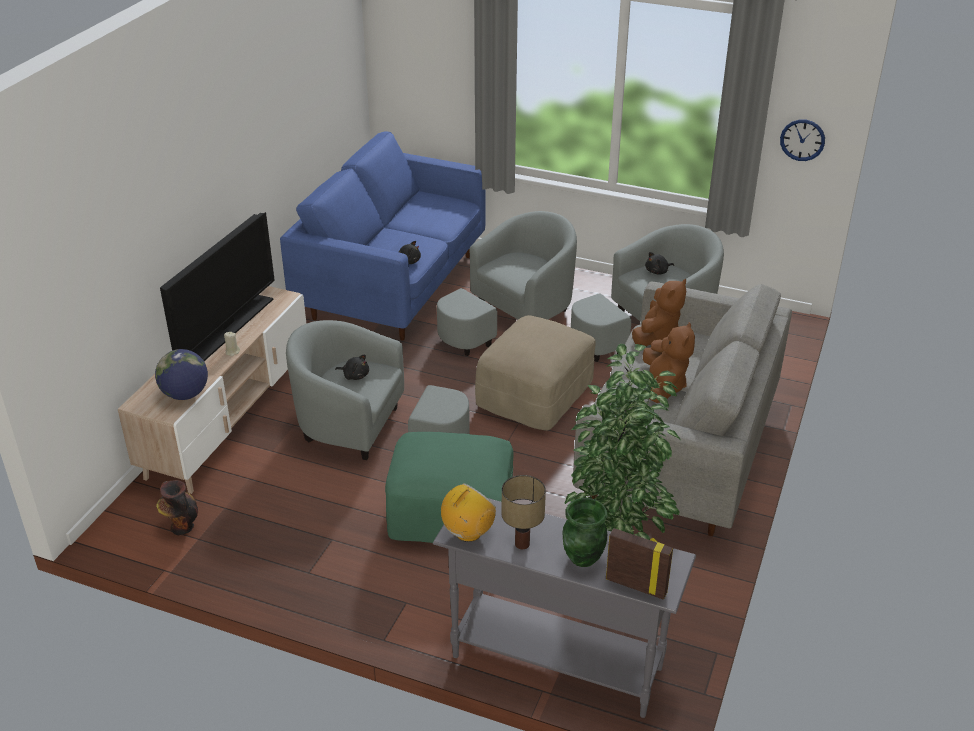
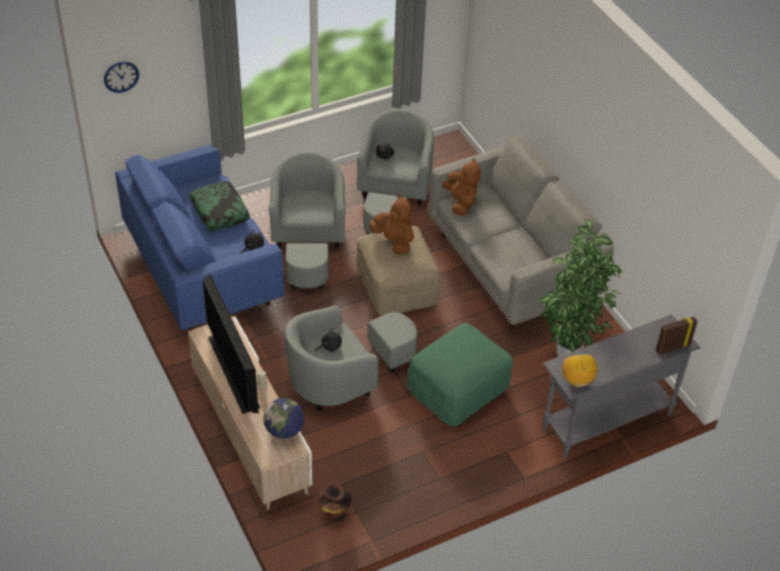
camera: 50 degrees left, 10 degrees up
(426, 225) = (220, 211): none -> pillow
(521, 544) = (605, 367): table lamp -> none
(583, 558) = (637, 353): green vase -> none
(663, 386) = (506, 233): brown plush toy -> brown plush toy (394, 241)
(802, 140) = (443, 22): wall clock -> wall clock (121, 76)

